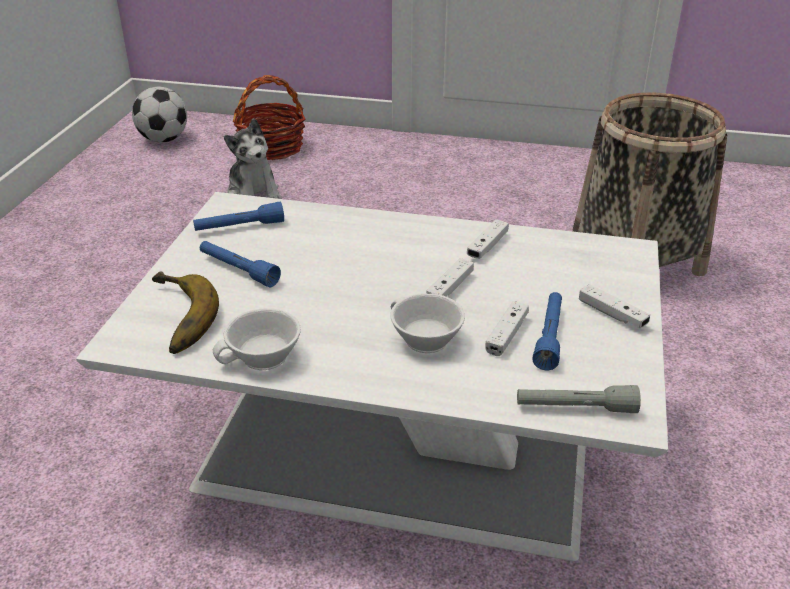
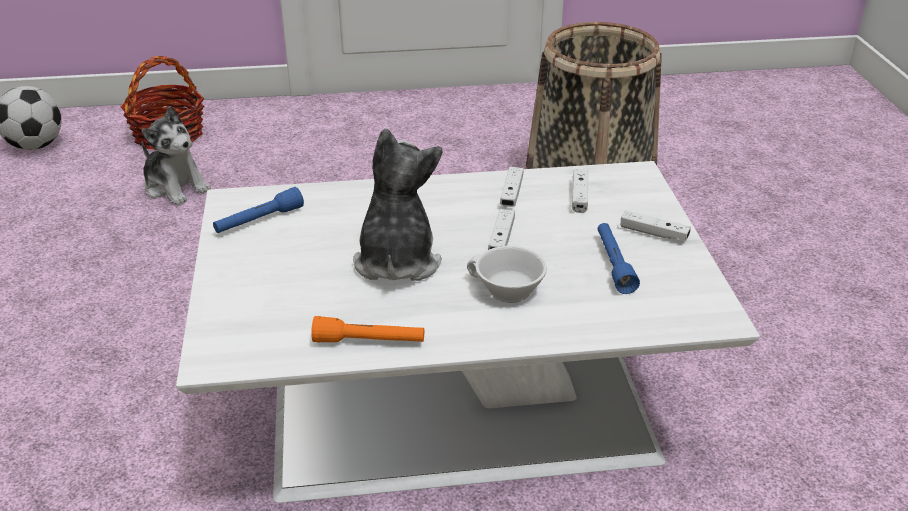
camera: 20 degrees left, 0 degrees up
(173, 318) = (253, 324): banana -> none
(238, 270) = (287, 263): blue flashlight -> none
(263, 358) = (369, 342): white cup -> orange flashlight
(337, 288) = (397, 260): none -> plush toy
(506, 335) = (576, 270): white game controller -> white game controller (579, 196)
(575, 408) = (670, 320): grey flashlight -> none

